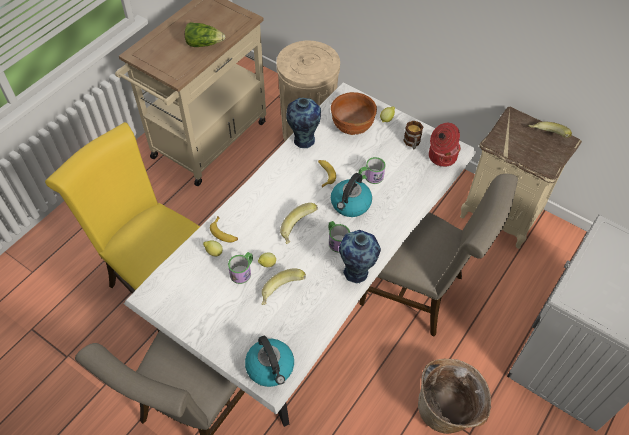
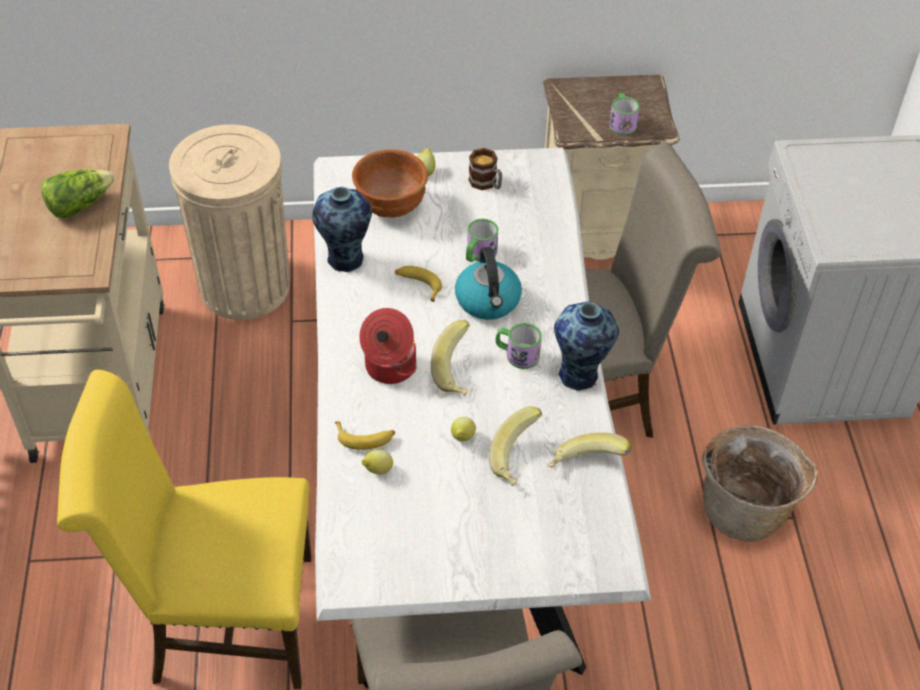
camera: 40 degrees left, 5 degrees down
(243, 271) = (441, 467): mug -> mug (621, 122)
(271, 367) = (595, 550): kettle -> none
(441, 156) = (537, 179): cooking pot -> cooking pot (389, 367)
(546, 137) = (623, 92): banana -> banana (586, 466)

